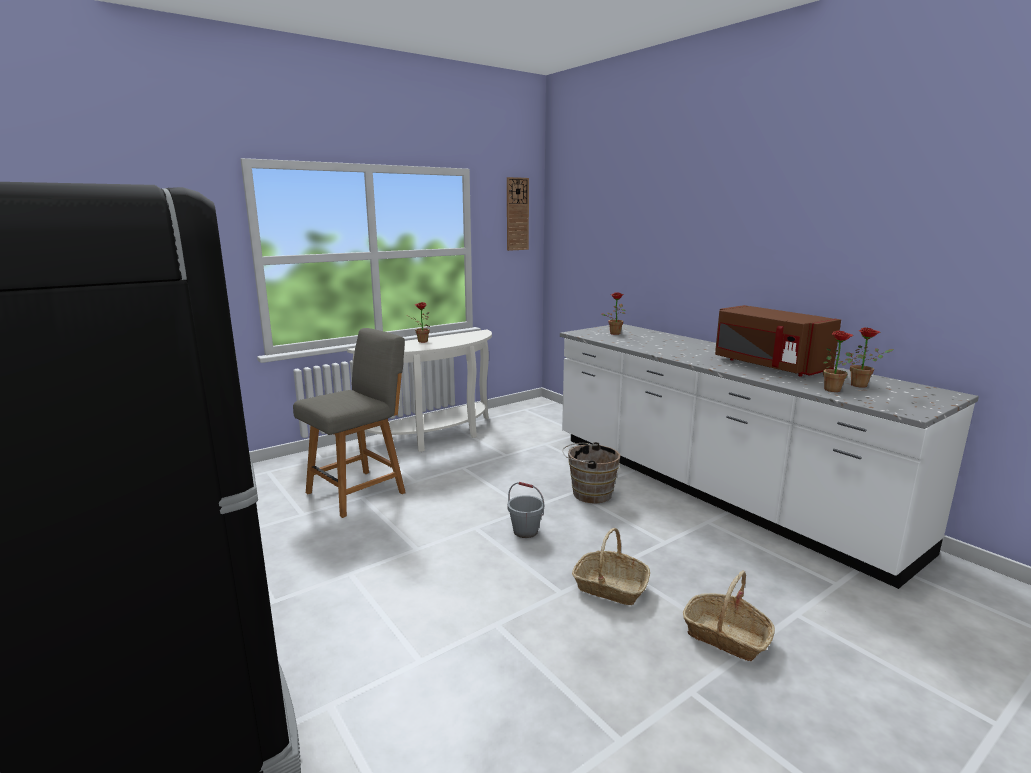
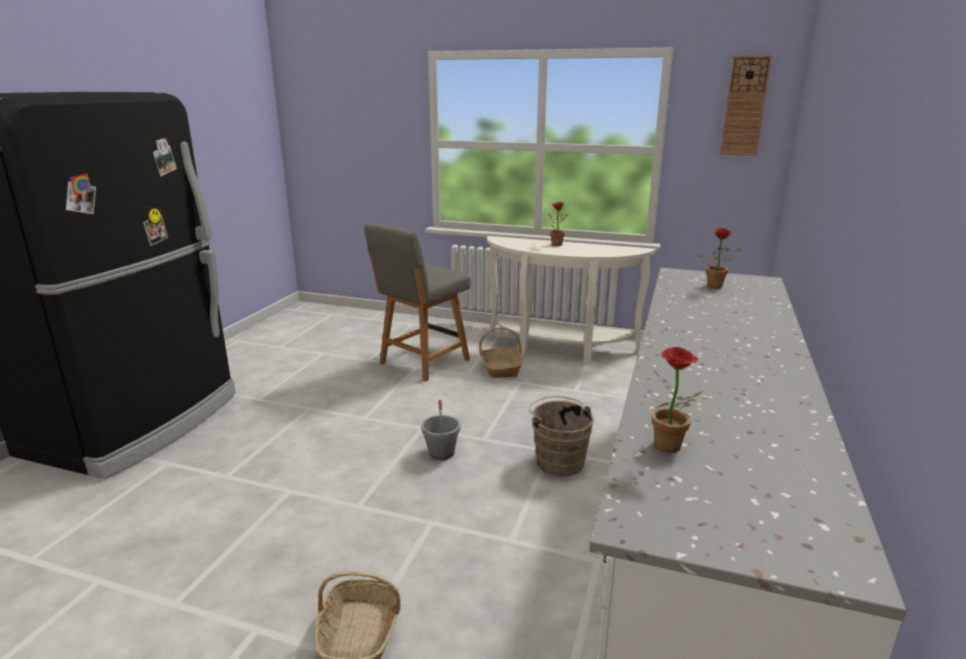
camera: 55 degrees right, 5 degrees up
(359, 491) = (422, 363): grey chair -> grey chair turned 120 degrees clockwise
(610, 587) = (389, 530): basket -> basket (501, 368)
(767, 365) = (729, 386): brown microwave -> none
(862, 385) = (744, 468): potted plant -> none

